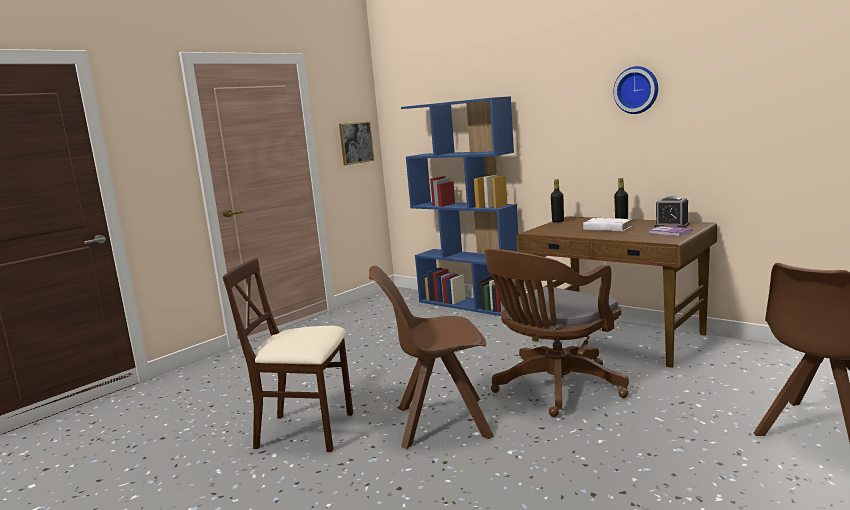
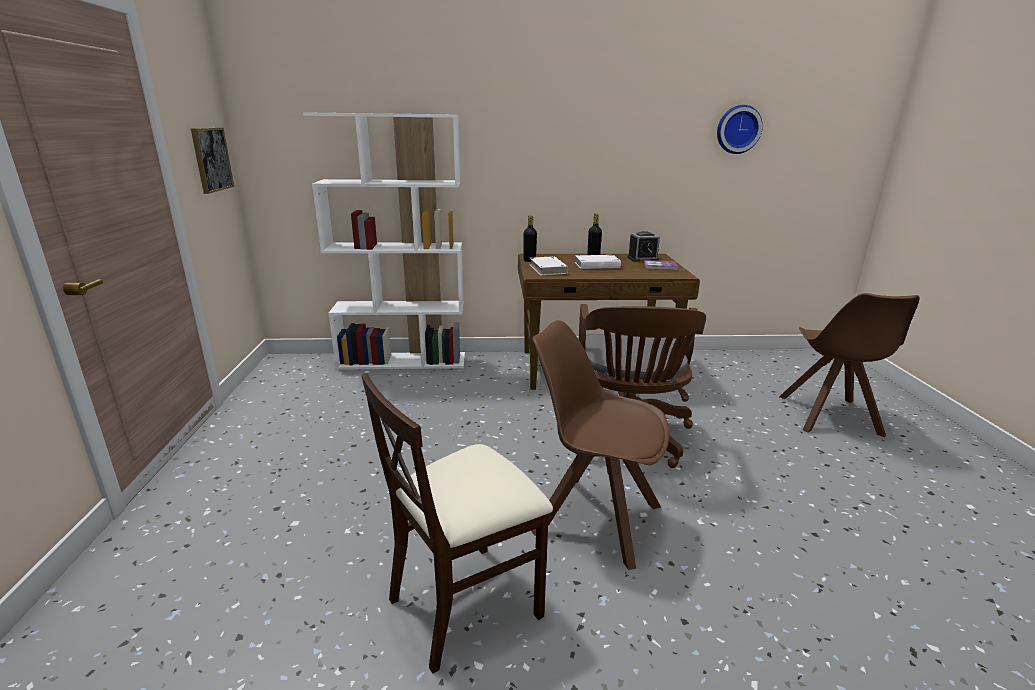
camera: 45 degrees left, 10 degrees up
(439, 423) = (593, 517): brown chair -> brown chair turned 75 degrees clockwise
(469, 304) = (403, 361): blue bookcase -> white bookcase
(555, 228) = (548, 269): none -> white book
(637, 90) = (604, 123): wall clock -> wall clock (737, 129)

